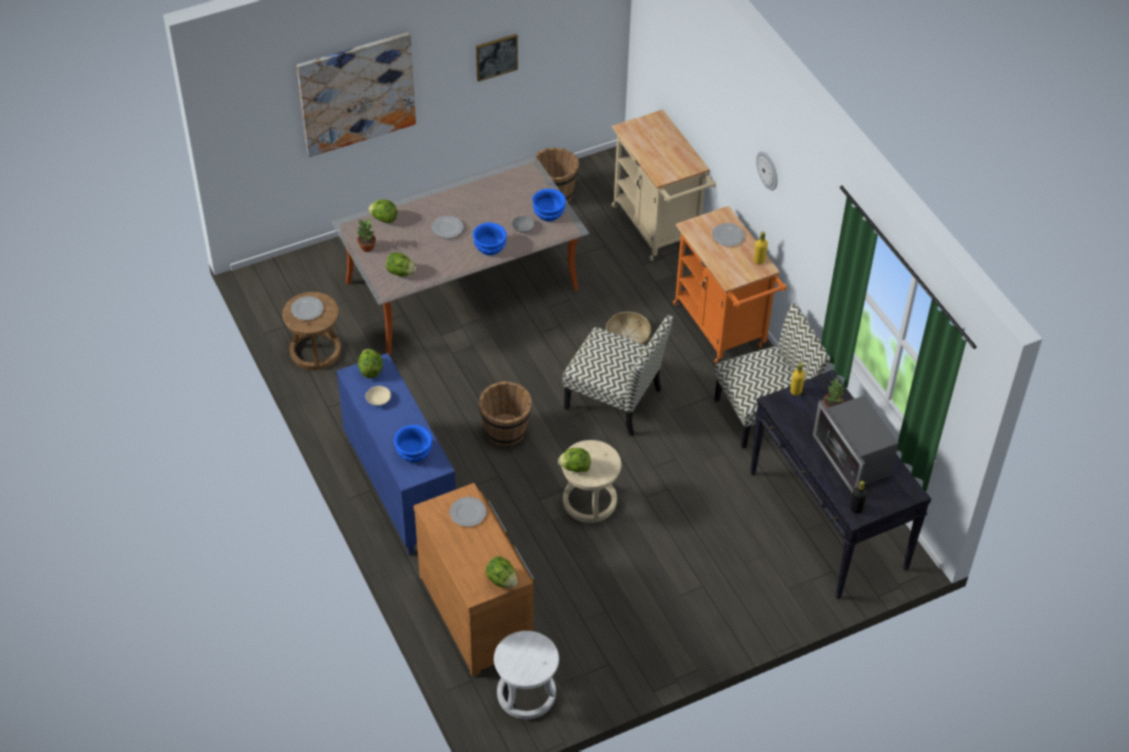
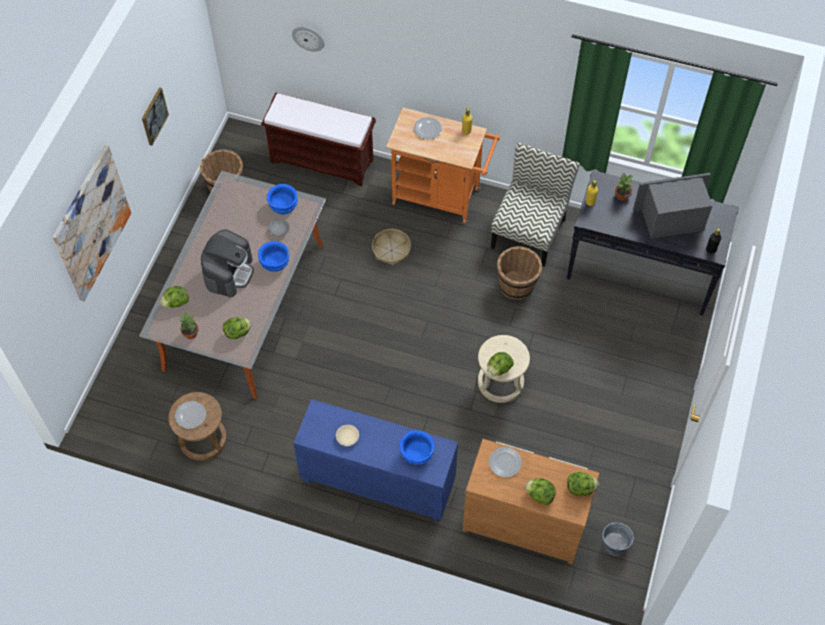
camera: 45 degrees left, 10 degrees up
(370, 370) = (316, 421): lettuce -> lettuce (539, 495)
(447, 228) = (229, 272): plate -> coffee machine
(505, 431) = (395, 382): brown bucket -> brown bucket (516, 286)
(526, 694) = (615, 544): white stool -> grey bucket
(615, 399) = (434, 300): chair -> none
(658, 229) = (323, 160): beige cart -> brown bench
(768, 170) = (448, 61): wall clock -> wall clock (308, 38)
(853, 459) = (671, 218): microwave -> microwave turned 150 degrees clockwise

